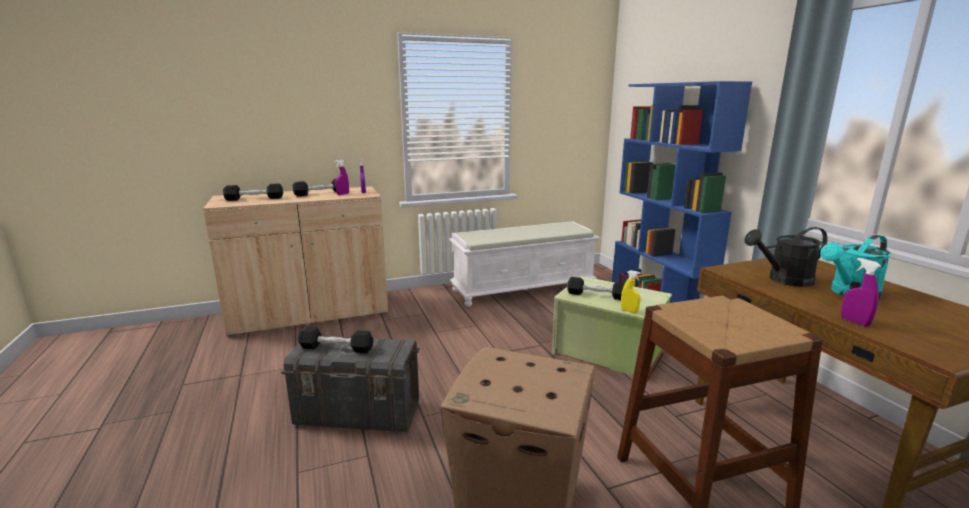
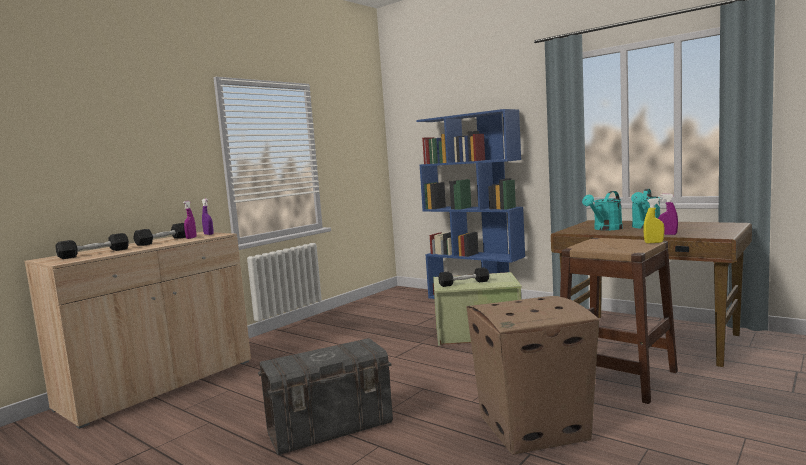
camera: 30 degrees left, 10 degrees down
(336, 348) = (308, 359): black dumbbell -> none
(523, 288) = (357, 314): white bench -> none
(629, 311) = (499, 285): yellow spray bottle -> yellow spray bottle (654, 242)
(784, 280) = (605, 229): black watering can -> turquoise watering can

